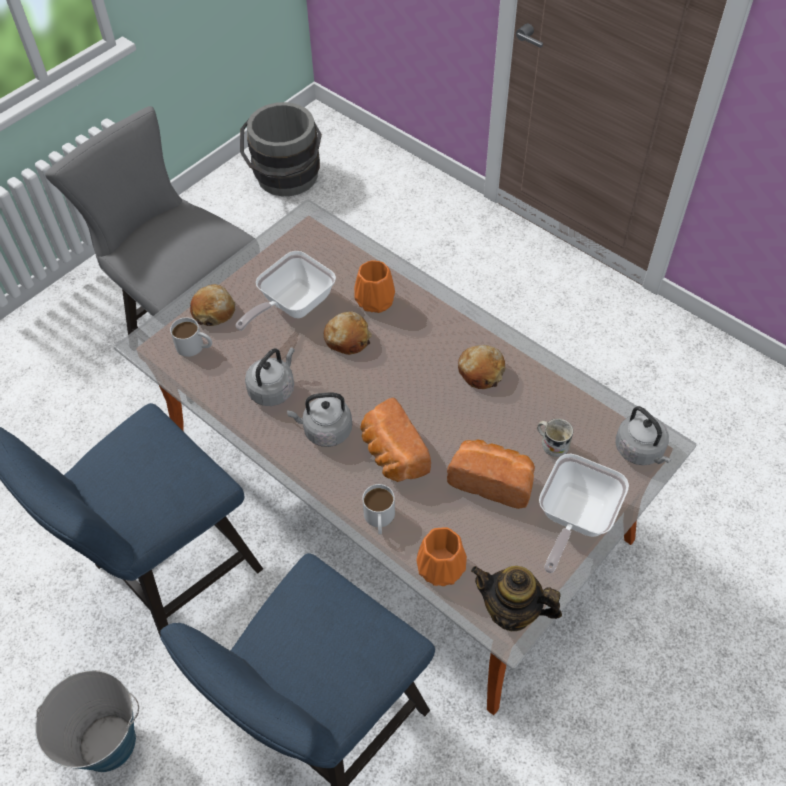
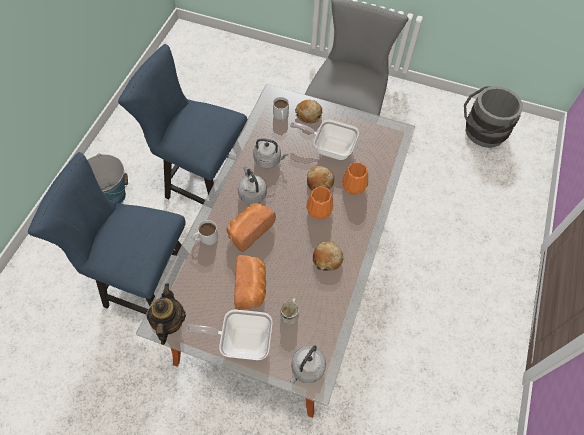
camera: 65 degrees right, 5 degrees up
(440, 568) = (184, 277): orange vase -> orange vase (318, 210)

